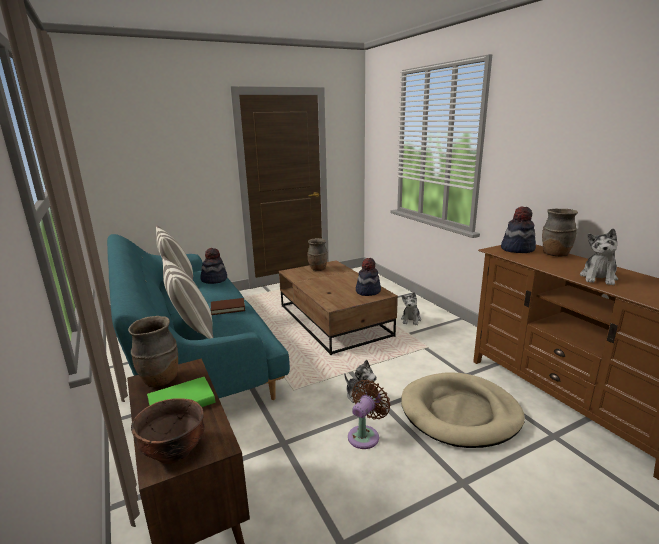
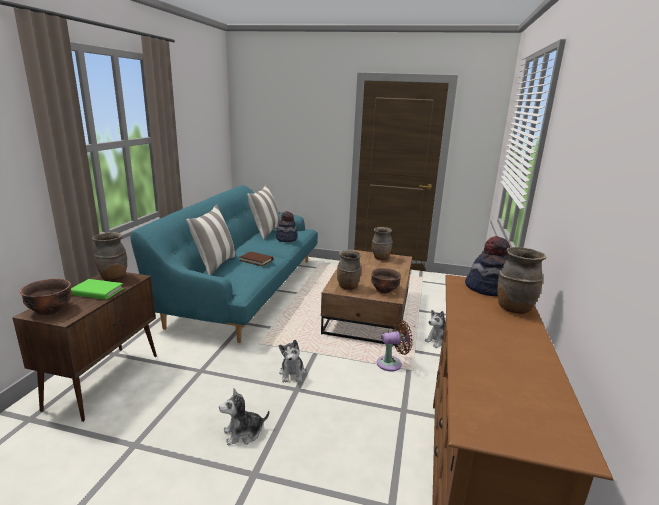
camera: 40 degrees right, 0 degrees up
(340, 299) = (348, 287): none -> brown vase
(365, 435) = (250, 398): brown fan -> brown fan (392, 363)
(367, 291) = (384, 290): hat -> brown bowl
(460, 413) = (342, 432): beige dog bed -> none
(598, 278) = (484, 345): plush toy -> plush toy (243, 433)

